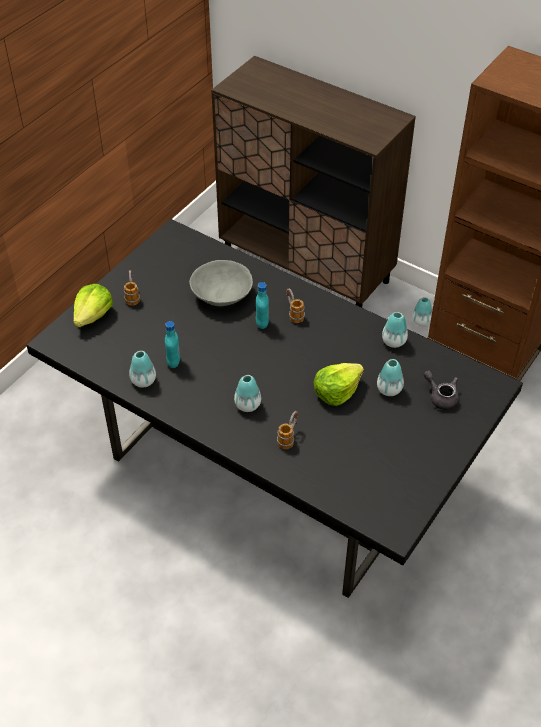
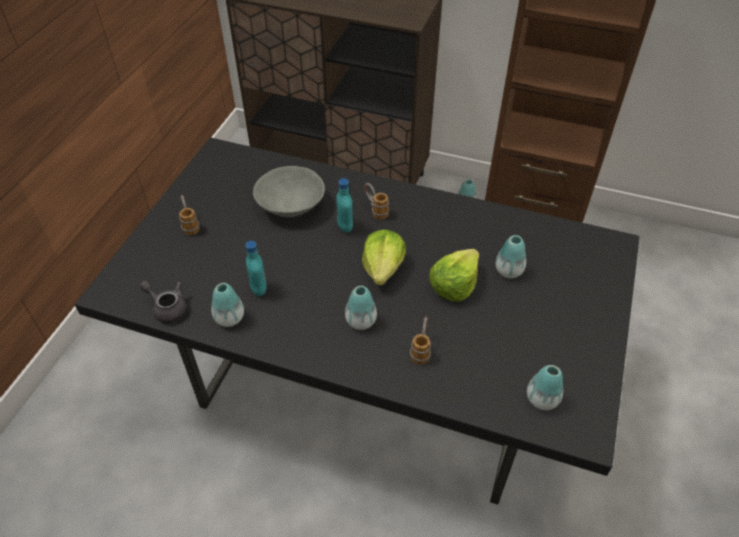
camera: 15 degrees left, 0 degrees up
(93, 315) = (149, 254): lettuce -> lettuce (383, 268)
(394, 341) = (491, 219): vase -> vase (542, 399)
(441, 397) = (566, 268): grey teapot -> grey teapot (167, 308)

